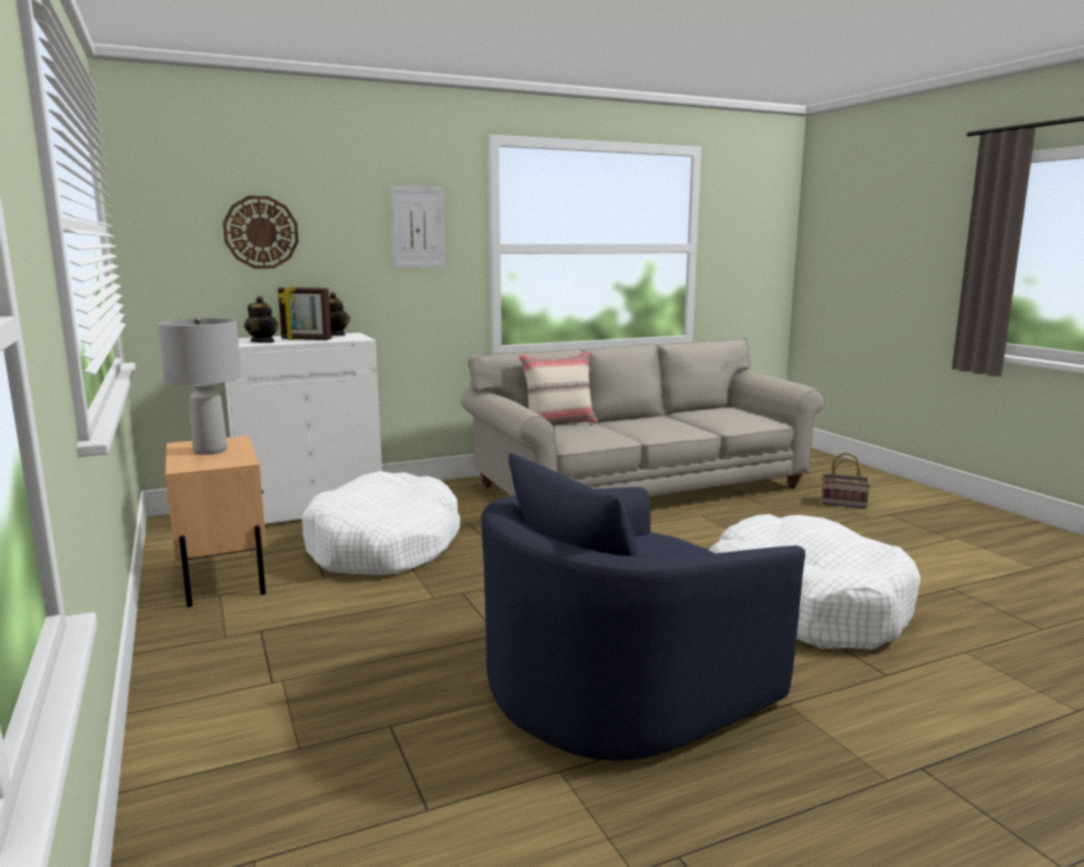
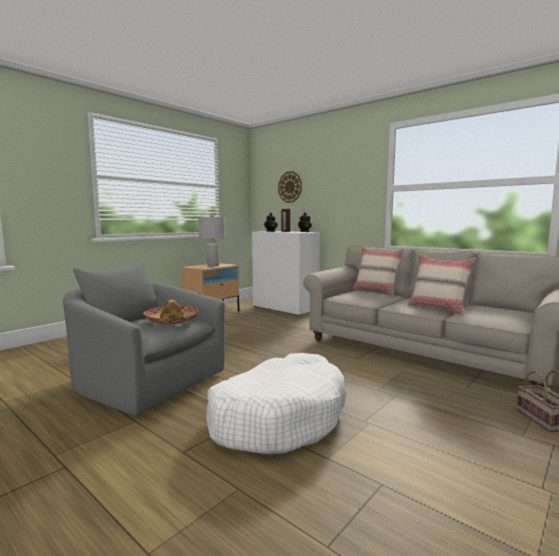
camera: 65 degrees right, 5 degrees down
(384, 546) = (259, 323): white dog bed -> none
(417, 227) = (350, 179): picture -> none
(621, 686) = (145, 381): blue armchair -> grey armchair
(657, 545) = (171, 320): none -> hat
(682, 425) = (438, 308): none -> beige pillow

